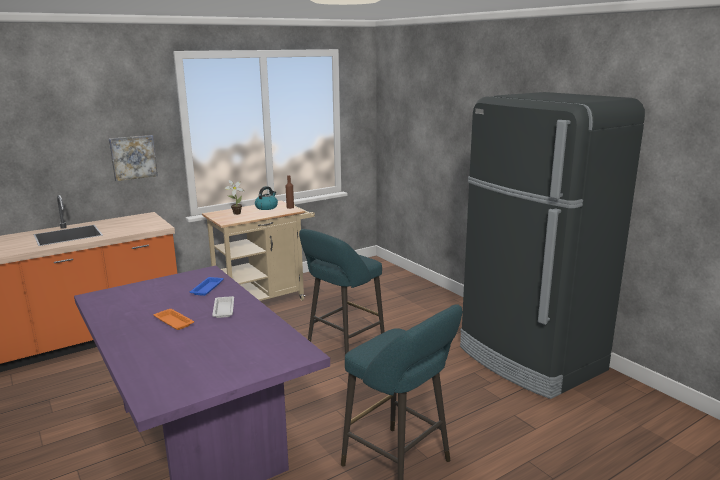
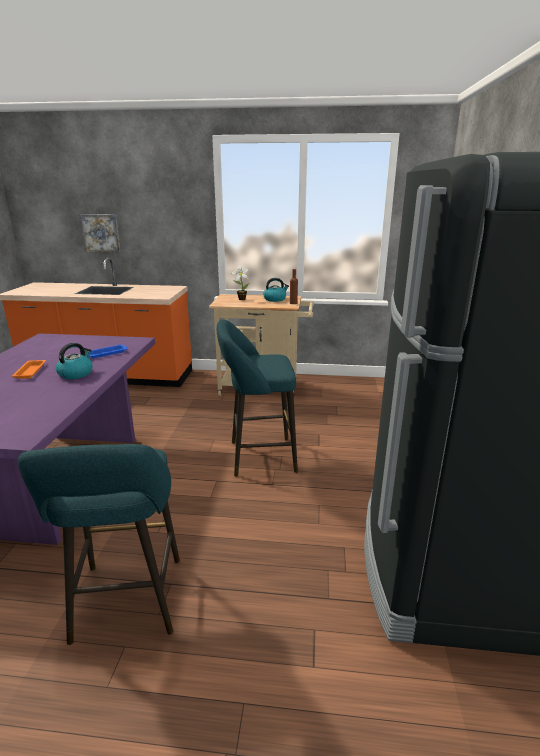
camera: 40 degrees right, 5 degrees up
(133, 157) = (172, 234): picture -> picture (101, 233)
(224, 309) = (76, 373): white tray -> kettle

